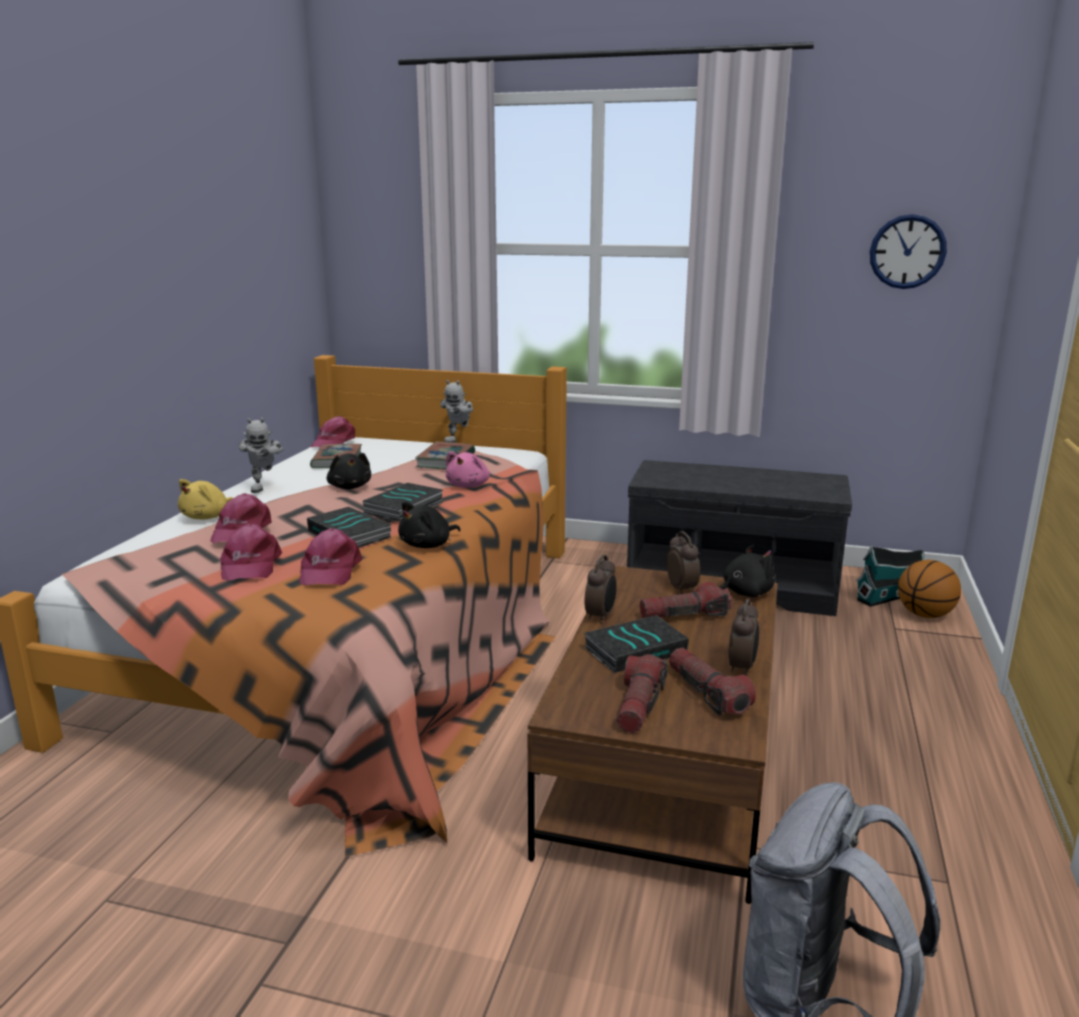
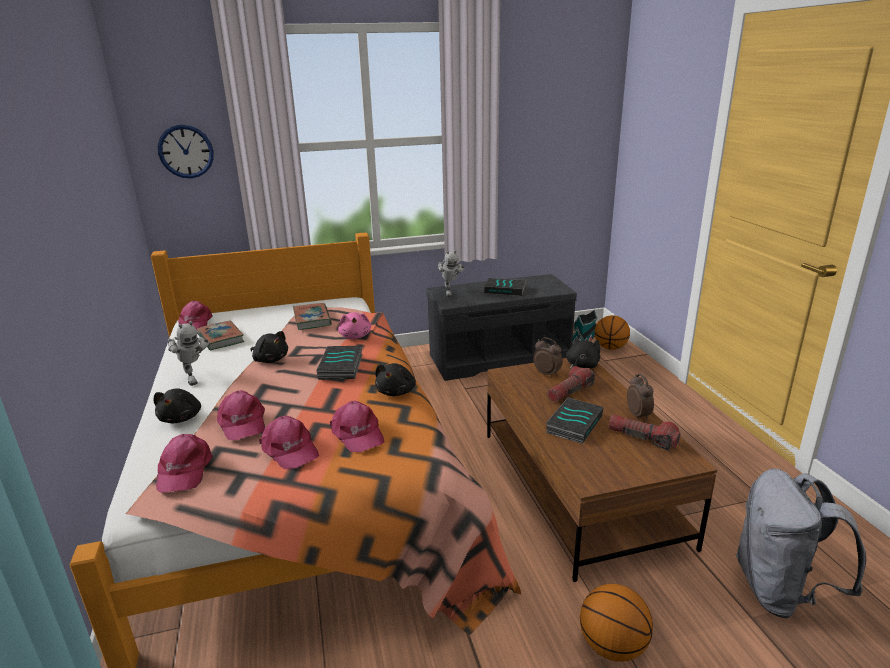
camera: 30 degrees left, 5 degrees up
(144, 555) = (184, 470): none -> pink cap
(207, 517) = (181, 418): yellow plush toy -> black plush toy
(351, 534) = (331, 399): book -> book (505, 290)
(459, 441) = (297, 301): toy robot -> toy robot (449, 292)
(493, 948) = (612, 646): none -> basketball
(601, 616) = (527, 407): alarm clock -> none
(639, 705) = (620, 460): flashlight -> none
(907, 252) = (567, 130): wall clock -> wall clock (186, 151)

